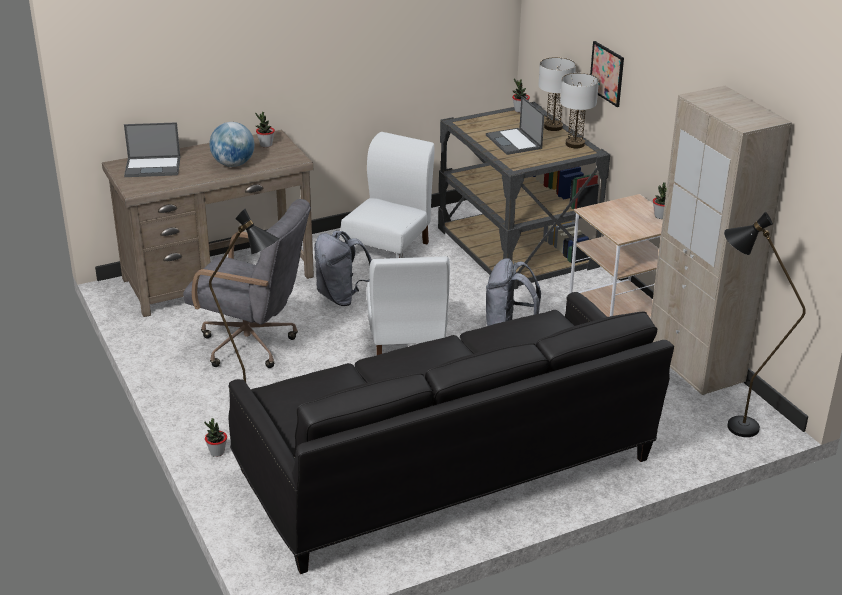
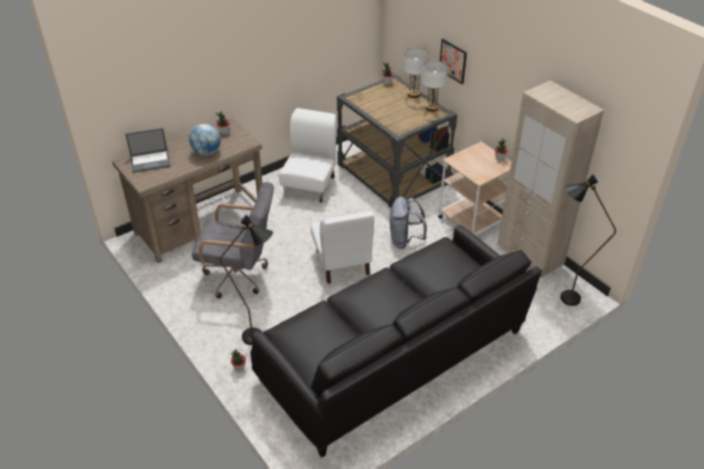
camera: 10 degrees left, 10 degrees up
(341, 297) = (288, 229): grey backpack -> none
(514, 142) = (391, 110): laptop -> none

